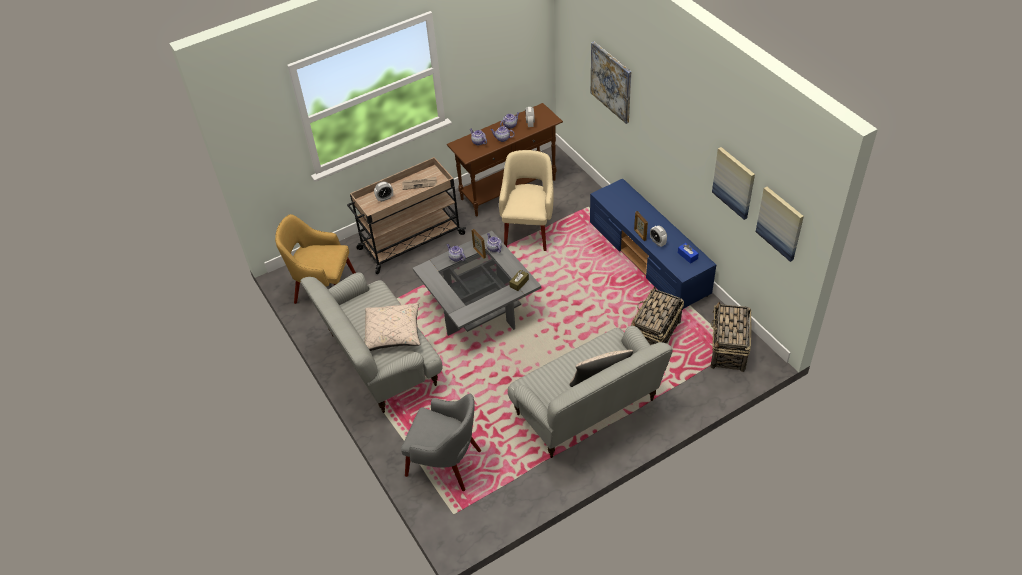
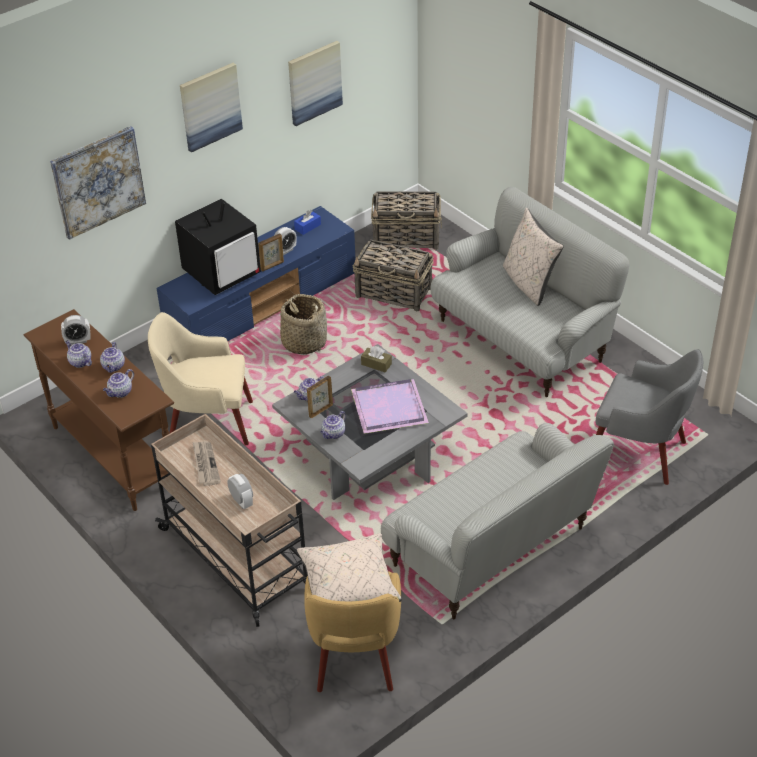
camera: 100 degrees left, 5 degrees down
(393, 333) = (493, 479): beige pillow -> beige pillow (349, 586)
(445, 463) = (640, 452): grey armchair -> grey armchair turned 105 degrees clockwise
(474, 285) = (387, 407): none -> purple tray
(602, 279) = (304, 342): none -> basket
(634, 209) = (222, 273): none -> television
(780, 223) = (377, 57): picture -> picture (210, 106)

